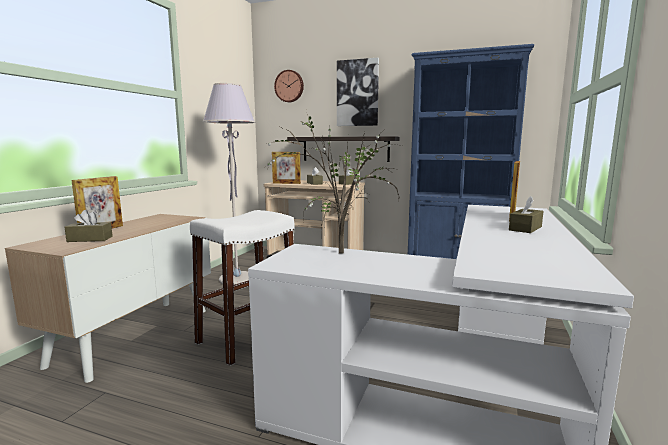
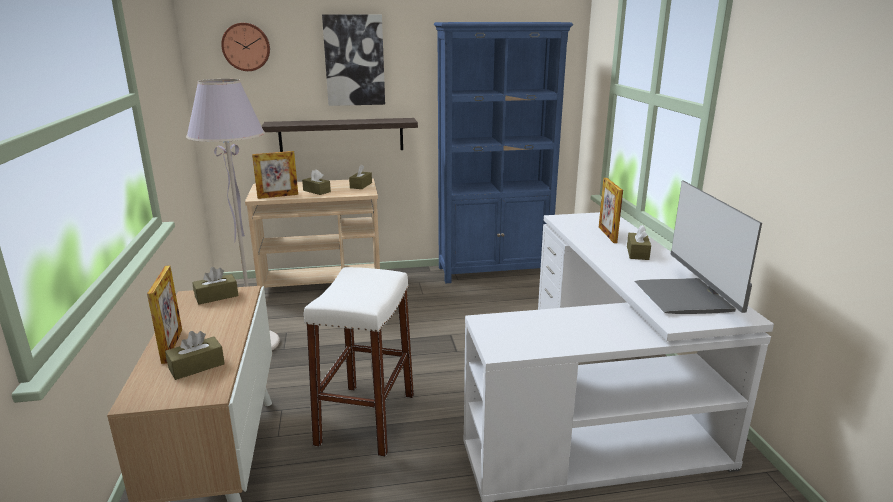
camera: 30 degrees left, 10 degrees up
(172, 217) = (216, 296): none -> brown tissue box
(336, 252) = (524, 320): potted plant -> none
(528, 258) = (685, 297): none -> monitor

